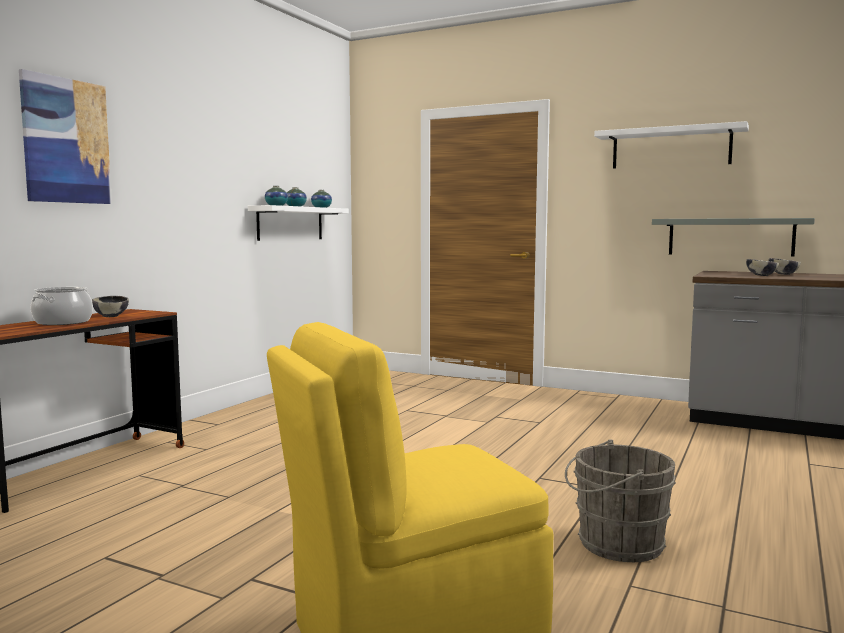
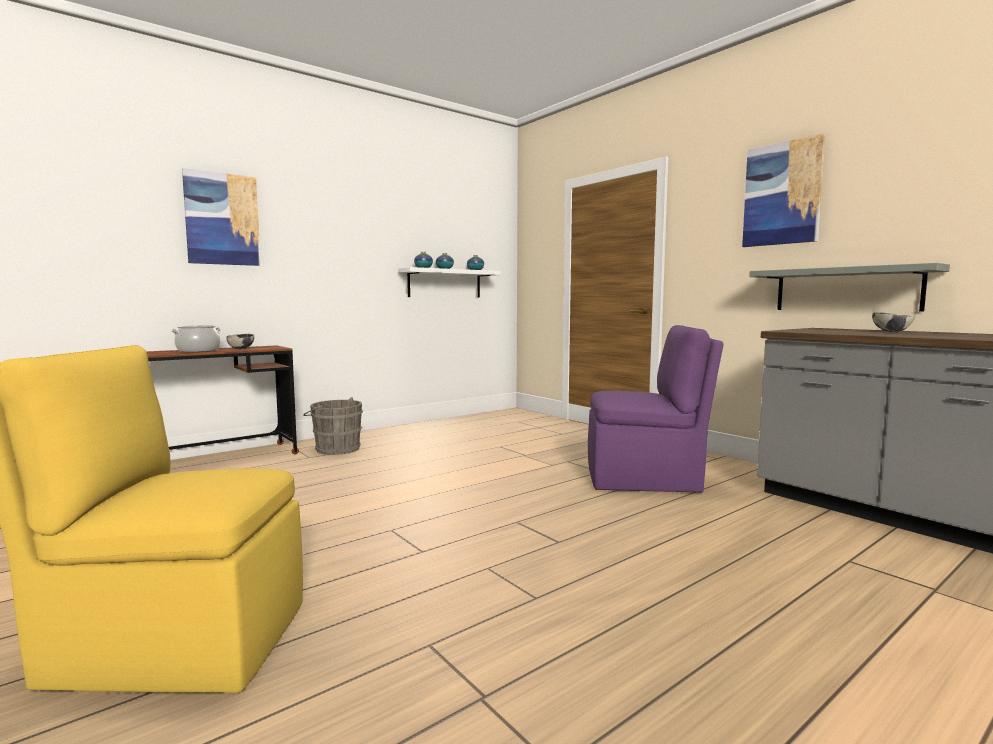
camera: 25 degrees right, 0 degrees up
(587, 424) = (645, 479): none -> purple chair
(615, 544) = (483, 599): grey bucket -> grey bucket (335, 448)
(671, 148) = (782, 194): white shelf -> picture
(761, 276) = (850, 332): bowl -> none

